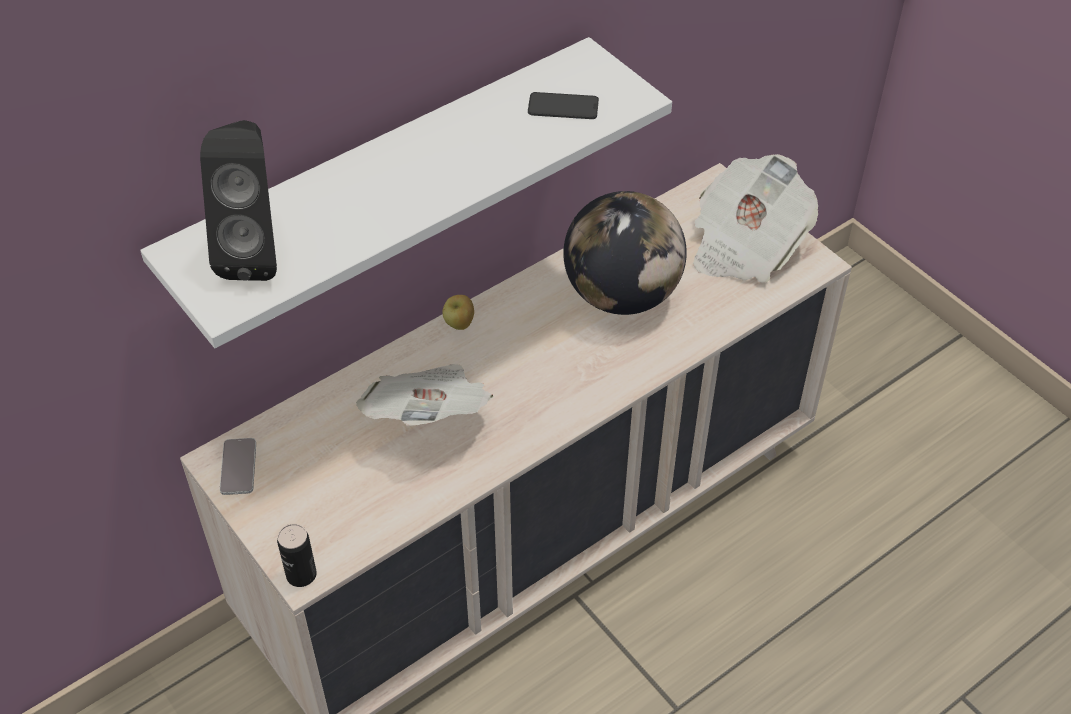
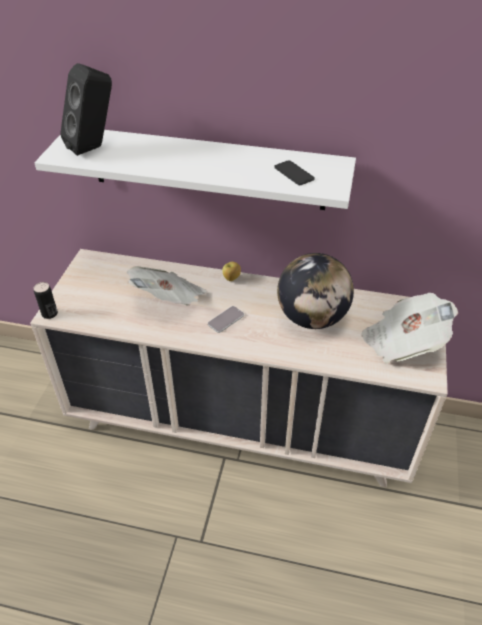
camera: 50 degrees right, 5 degrees down
(238, 467) = (89, 265): phone -> phone (226, 320)

